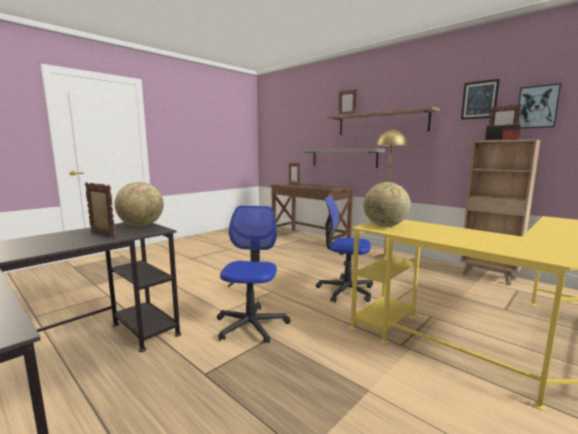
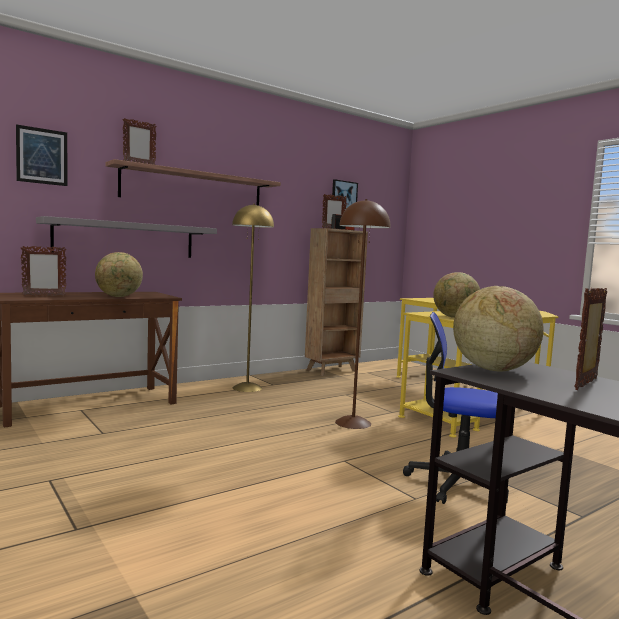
camera: 80 degrees left, 5 degrees down
(312, 187) = (119, 297): none -> globe
(345, 290) = (352, 423): office chair -> brown floor lamp
(479, 100) = (303, 183): picture -> picture (42, 156)

